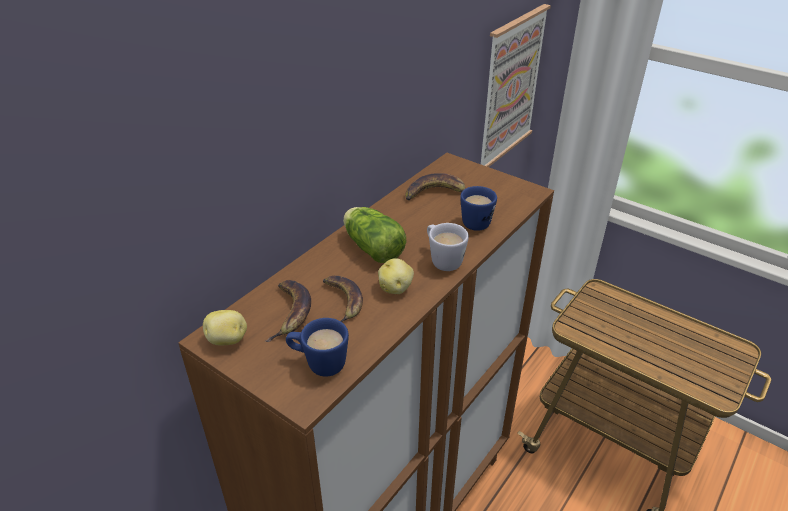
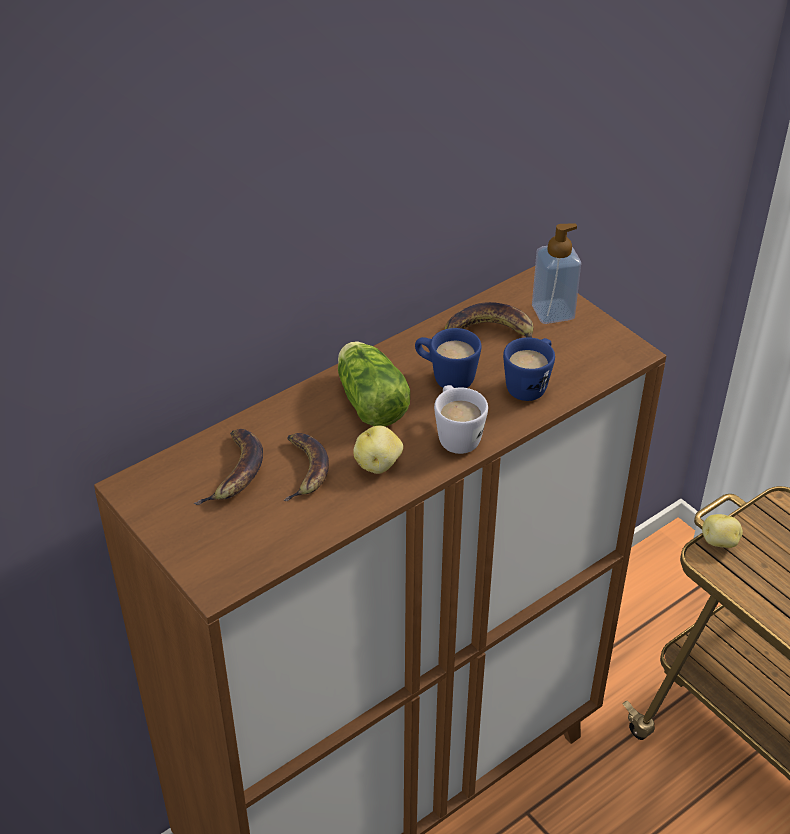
camera: 15 degrees right, 5 degrees up
(228, 340) = (151, 493): potato -> potato (720, 542)
(318, 363) = (248, 544): blue mug -> blue mug (445, 377)
(470, 176) = (553, 312): none -> soap dispenser
(510, 87) = (680, 164): picture -> none

